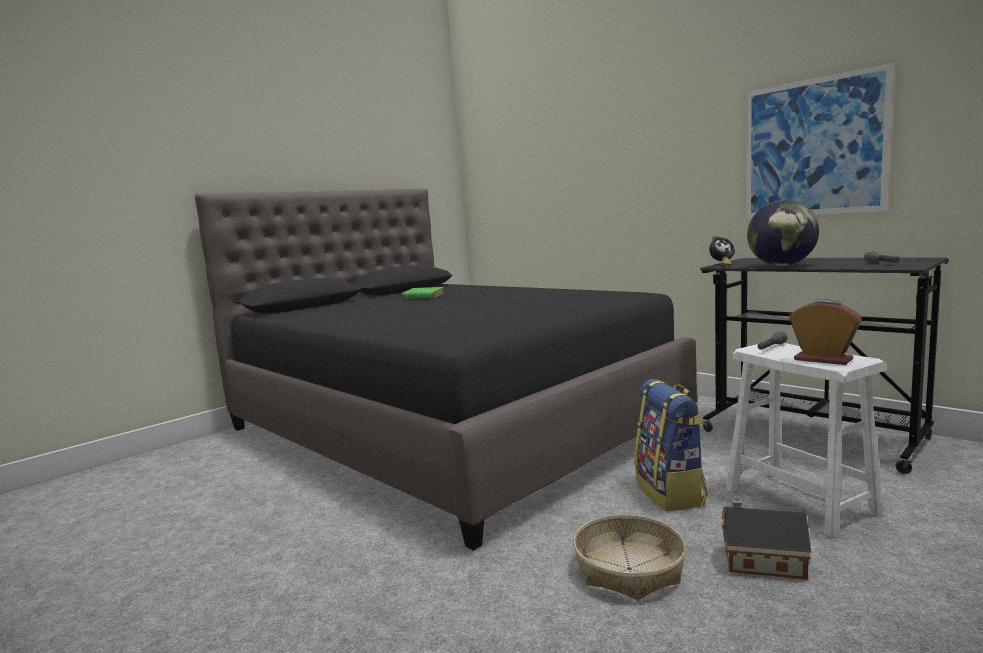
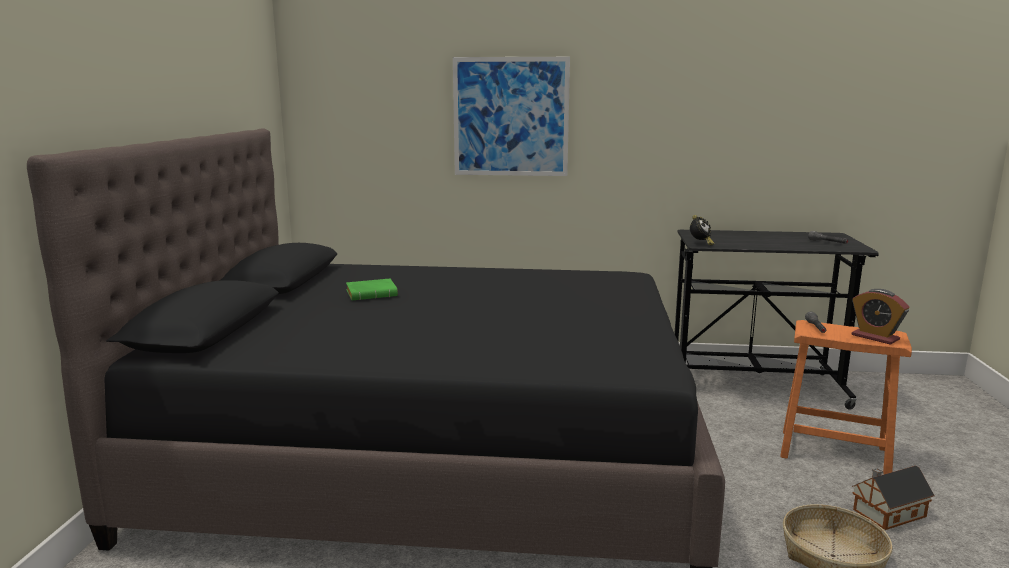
camera: 40 degrees left, 5 degrees up
(671, 493) = (752, 473): backpack -> none
(781, 265) = (757, 245): globe -> none
(799, 501) = (834, 452): white stool -> orange stool
(813, 148) = (743, 132): picture -> picture (510, 117)
(823, 359) = (875, 337): alarm clock -> alarm clock turned 135 degrees counterclockwise

